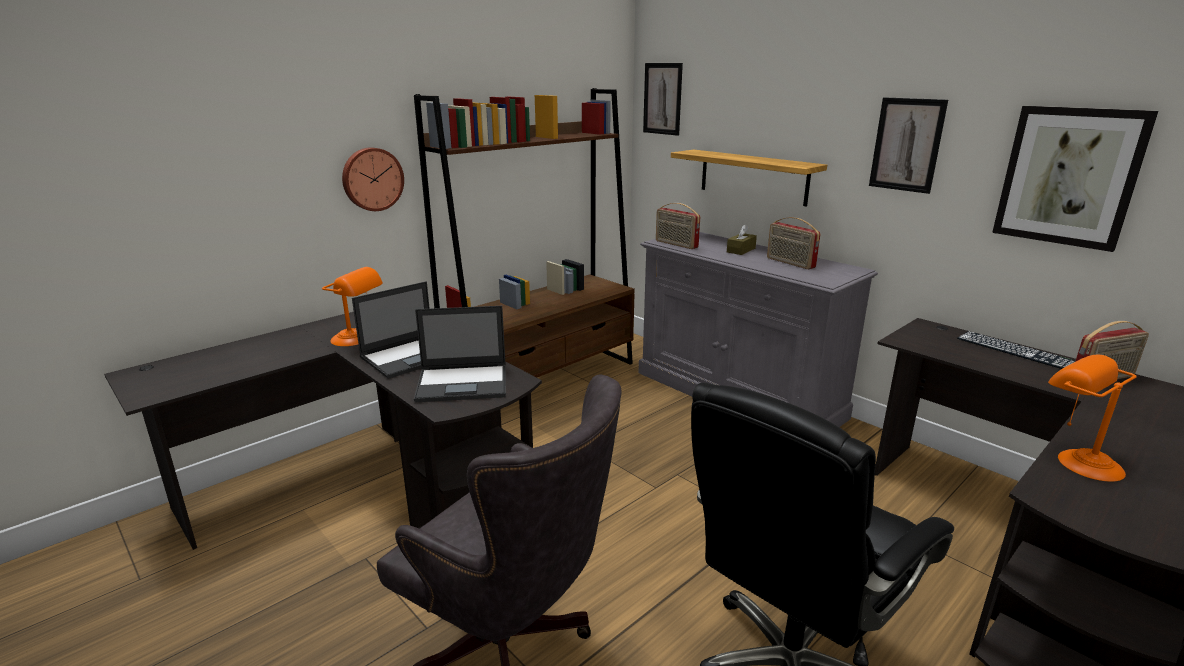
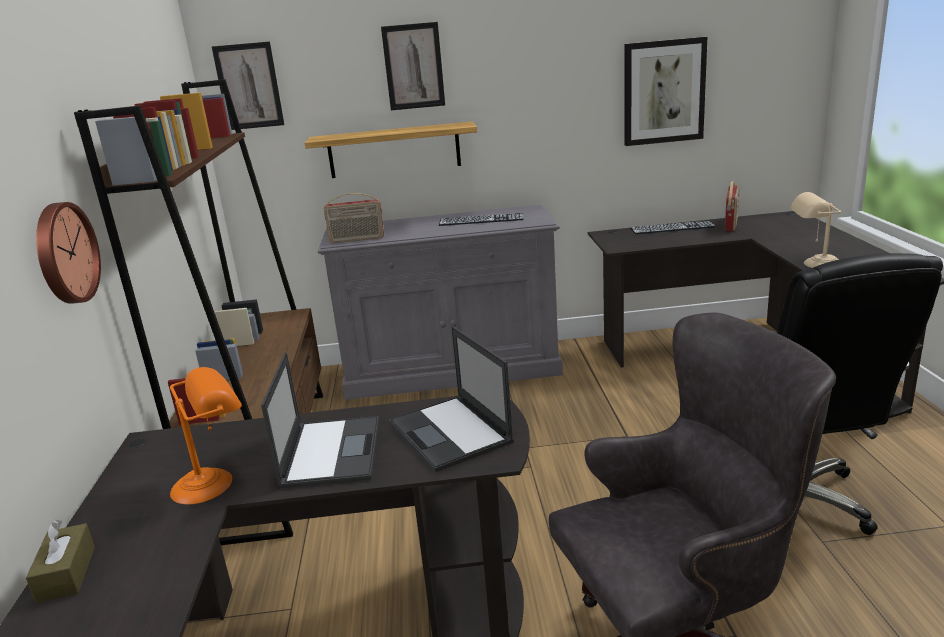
camera: 50 degrees left, 0 degrees up
(463, 383) = (451, 433): laptop -> laptop turned 120 degrees clockwise
(741, 250) = (420, 224): brown tissue box -> brown tissue box (66, 574)
(789, 263) = (481, 220): radio -> keyboard
(906, 145) = (542, 90): picture -> picture (413, 66)
(1076, 460) = (815, 264): orange table lamp -> beige table lamp

